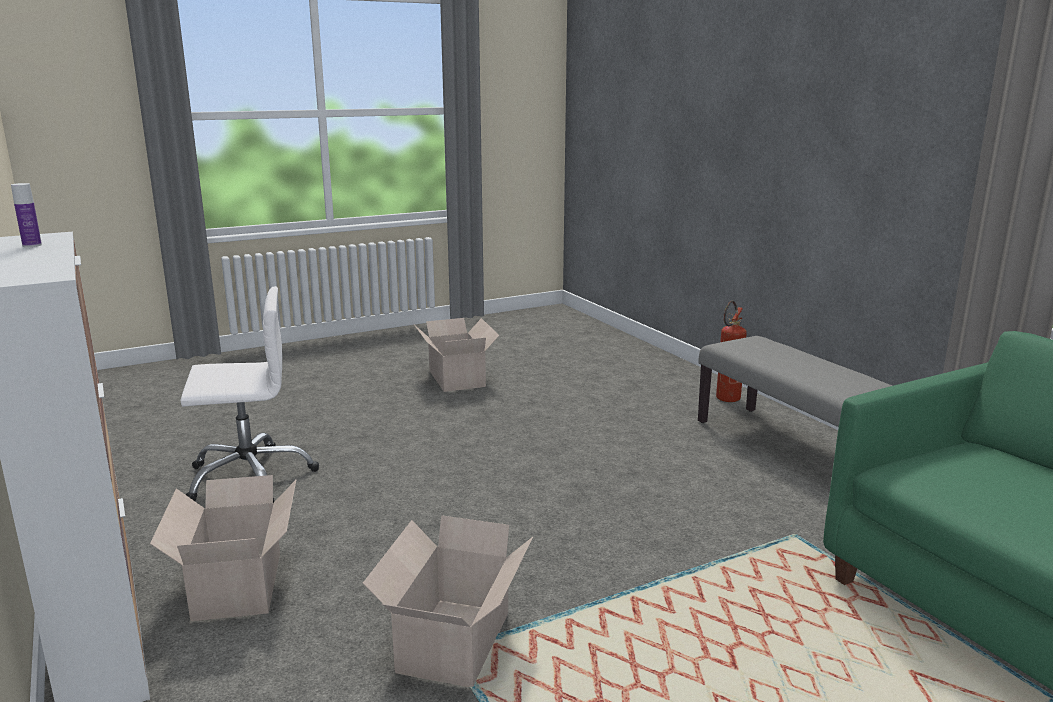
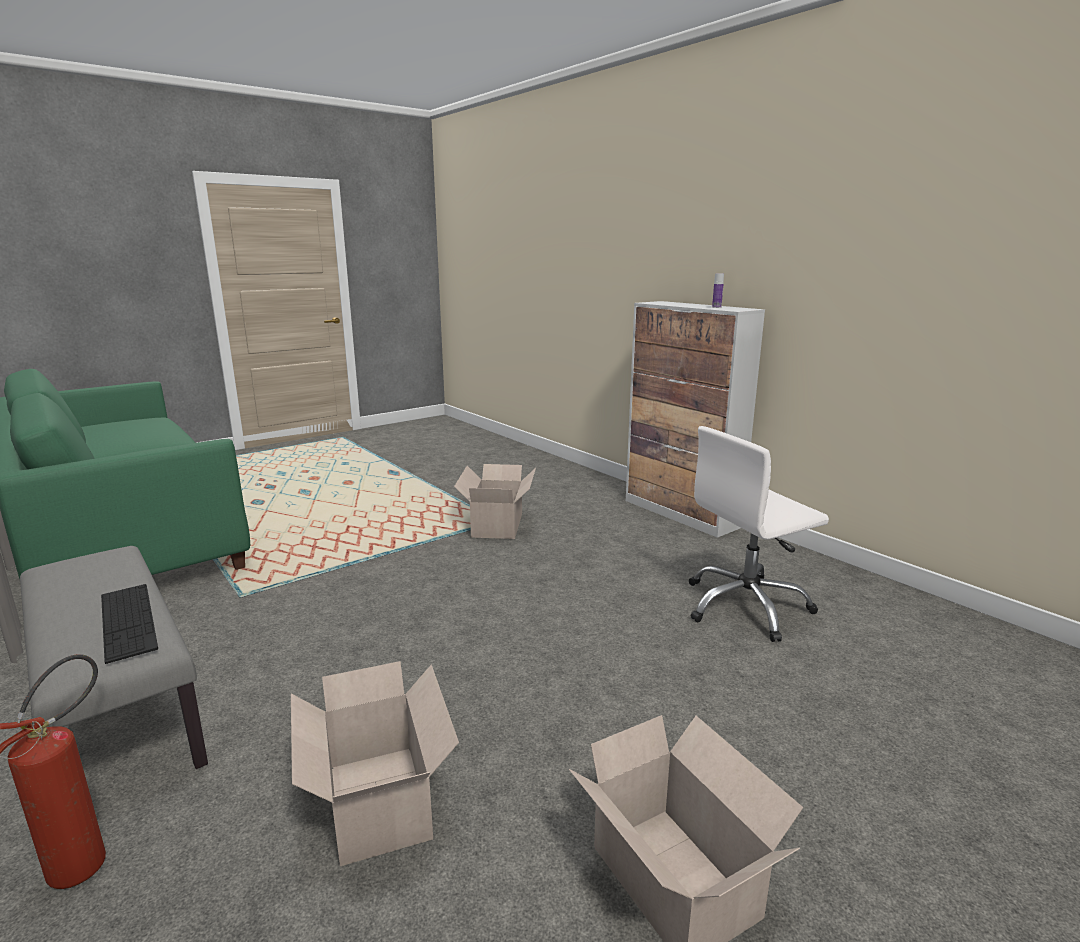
camera: 170 degrees right, 0 degrees up
(239, 583) = (643, 537): cardboard box -> cardboard box (378, 806)
(754, 350) = (128, 621): none -> keyboard

